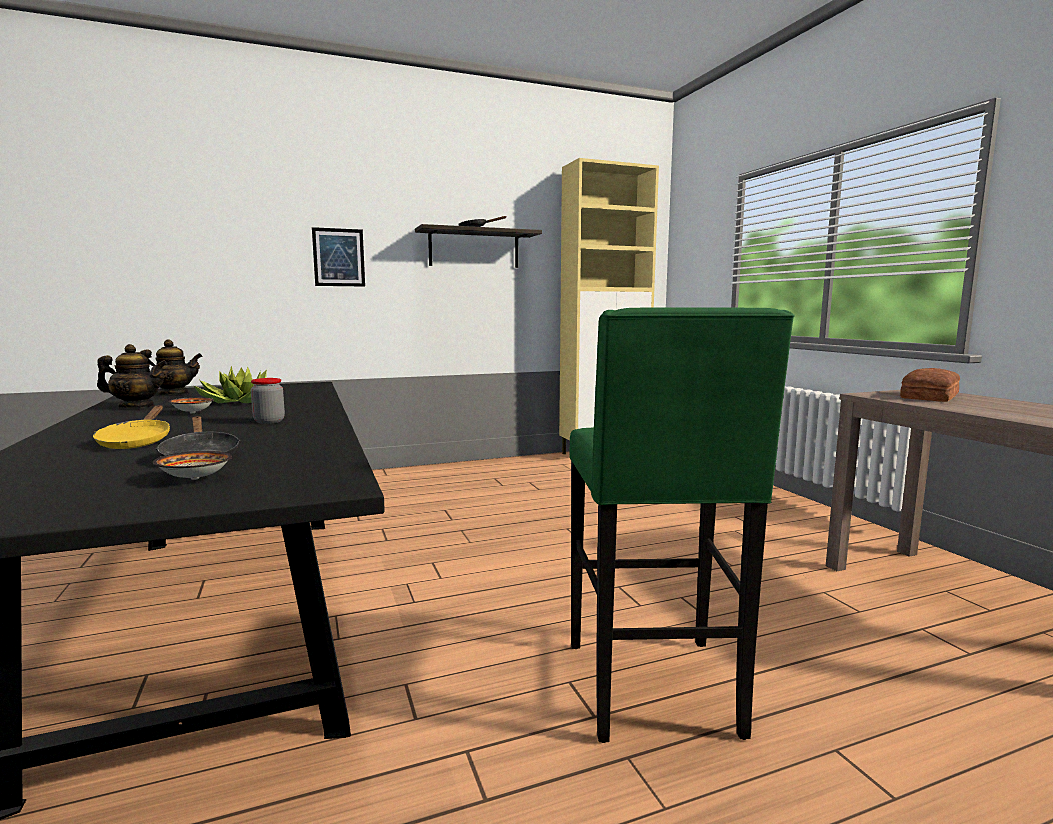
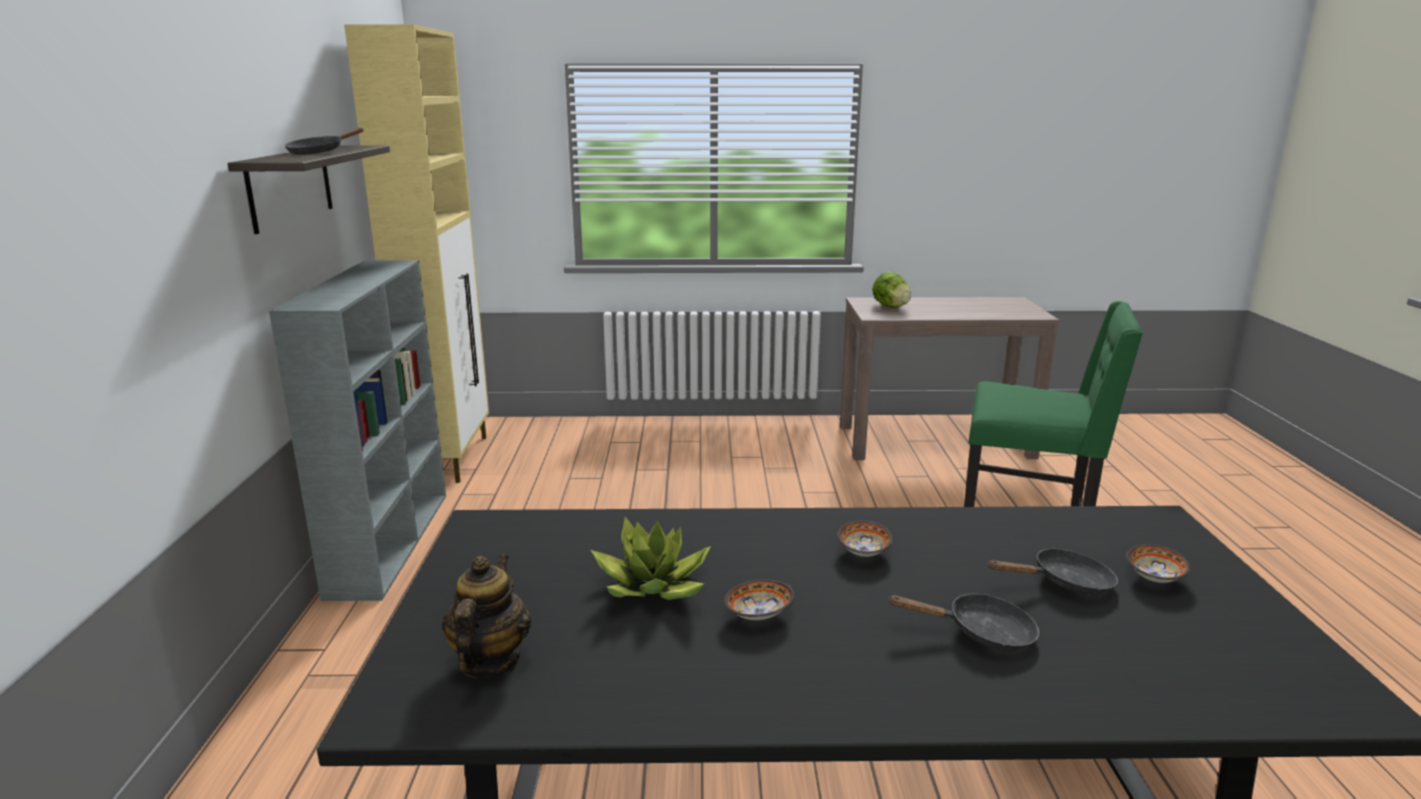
camera: 70 degrees left, 10 degrees up
(136, 407) = (652, 681): teapot -> none
(137, 441) = (981, 633): yellow frying pan -> black frying pan
(269, 421) = (862, 553): jar -> bowl
(339, 257) = (147, 255): picture -> none
(493, 463) = (390, 541): none -> grey bookcase
(931, 396) = (891, 307): bread -> lettuce

